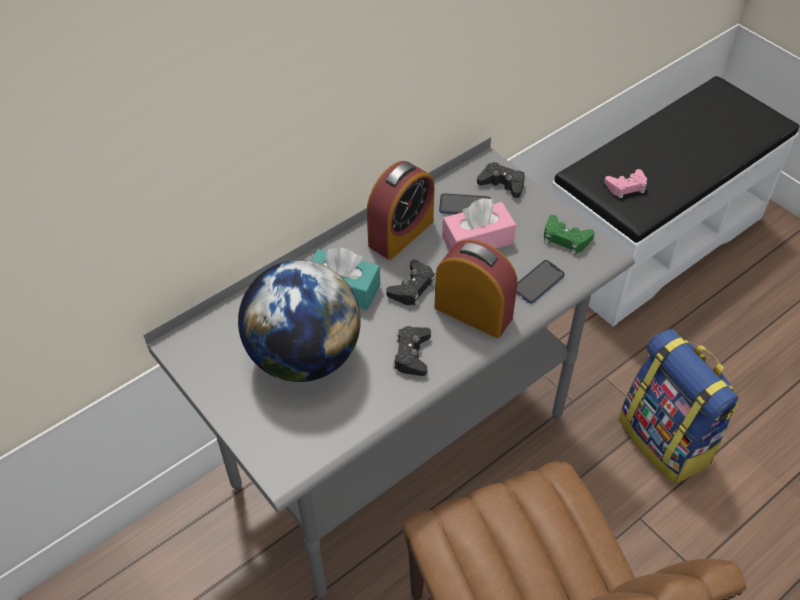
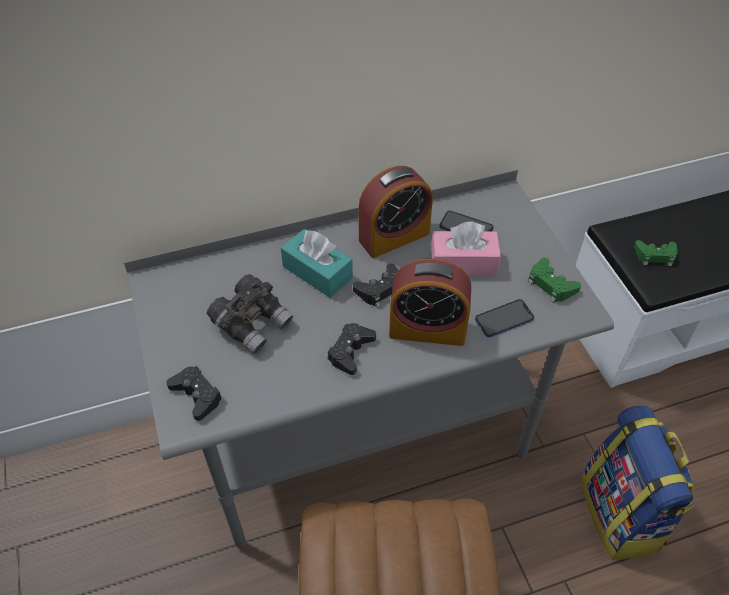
camera: 20 degrees right, 0 degrees up
(304, 356) = (252, 323): globe -> grey binoculars
(473, 312) = (427, 329): alarm clock -> alarm clock turned 135 degrees clockwise
(502, 184) = (511, 217): black game controller -> black game controller (197, 395)
(626, 187) = (655, 256): pink game controller -> green game controller

